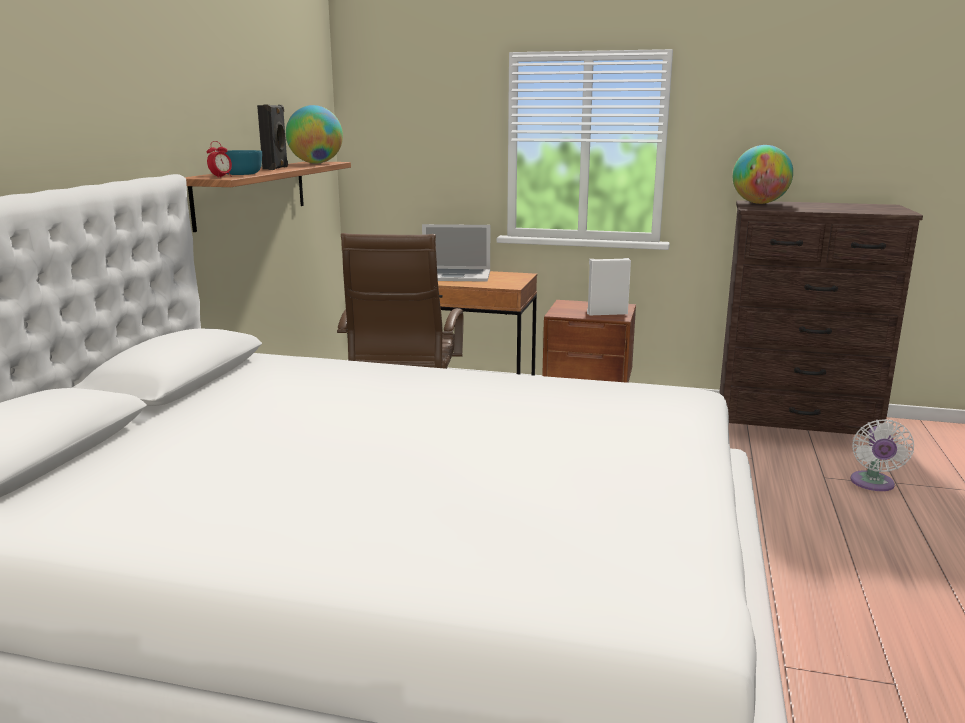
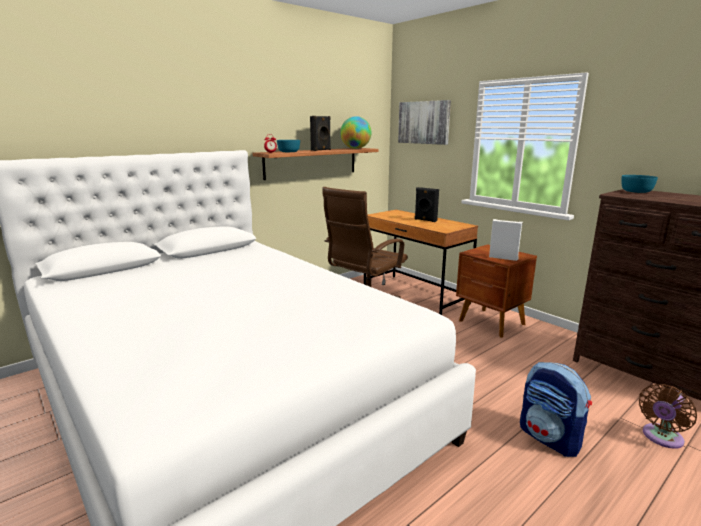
camera: 35 degrees right, 0 degrees up
(409, 115) = (424, 122): none -> picture
(454, 275) = (425, 220): laptop -> black speaker
(759, 203) = (636, 191): globe -> turquoise bowl
(795, 521) = (550, 438): none -> backpack
(872, 484) = (661, 438): white fan -> brown fan

